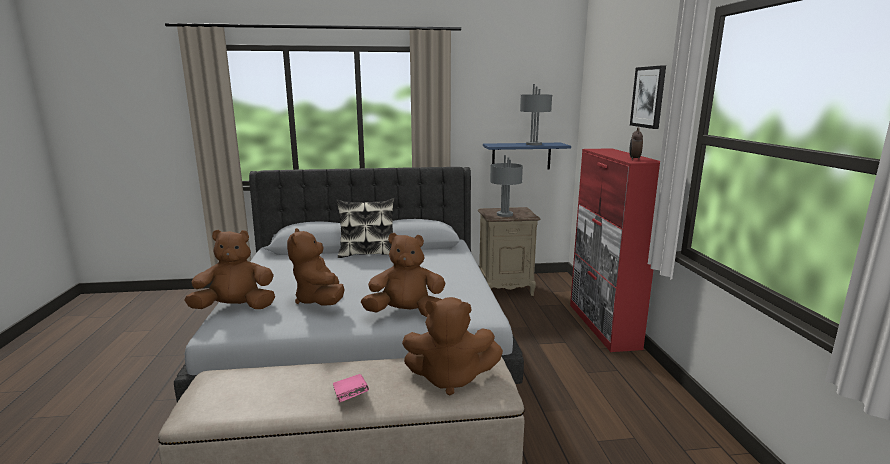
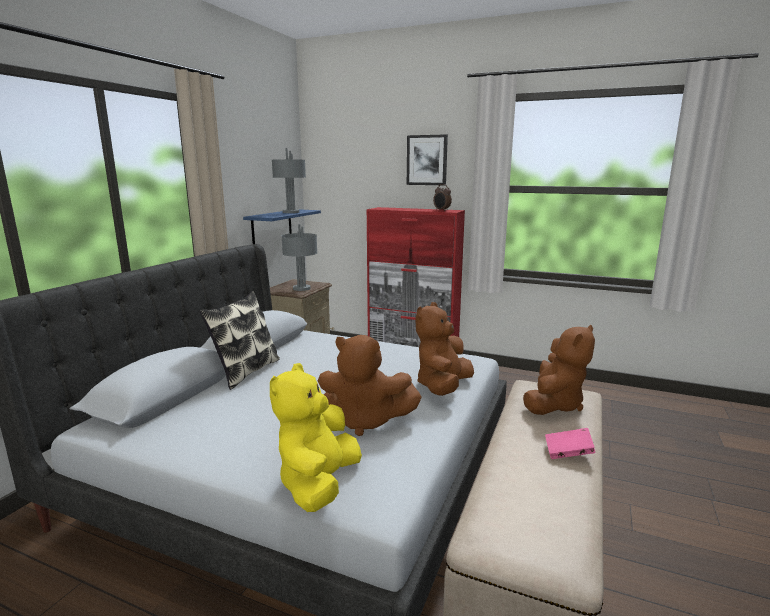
camera: 60 degrees left, 0 degrees up
(236, 308) = (318, 484): brown plush toy -> yellow plush toy

